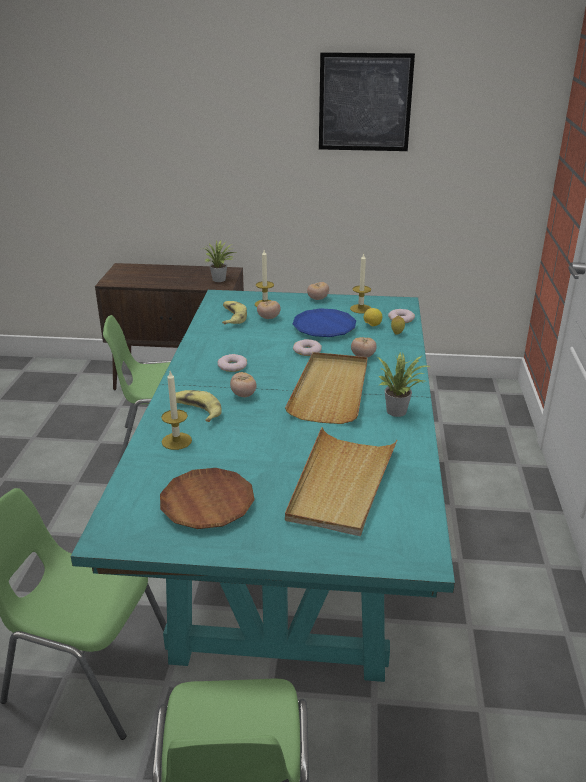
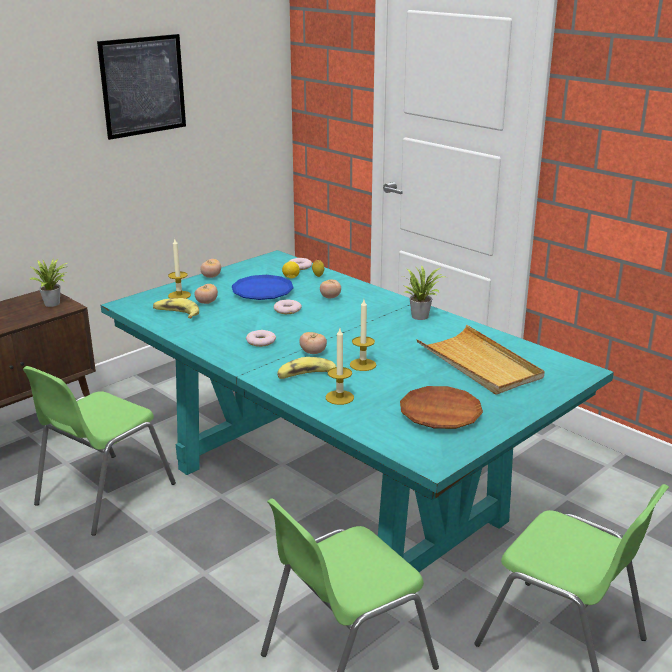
camera: 50 degrees left, 5 degrees down
(331, 390) = (359, 324): beige tray -> none
(360, 309) = (258, 271): candle -> candle (363, 365)

